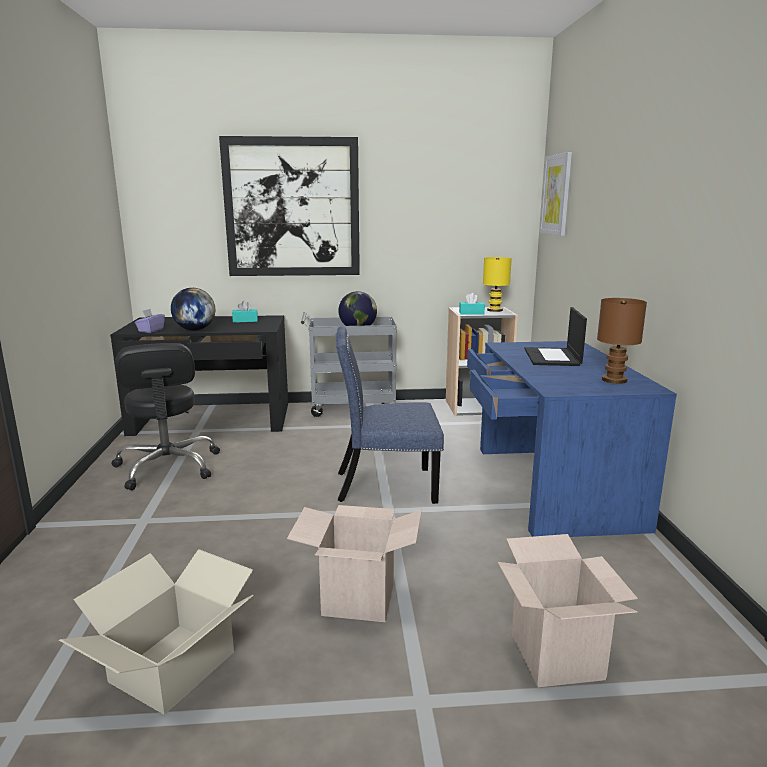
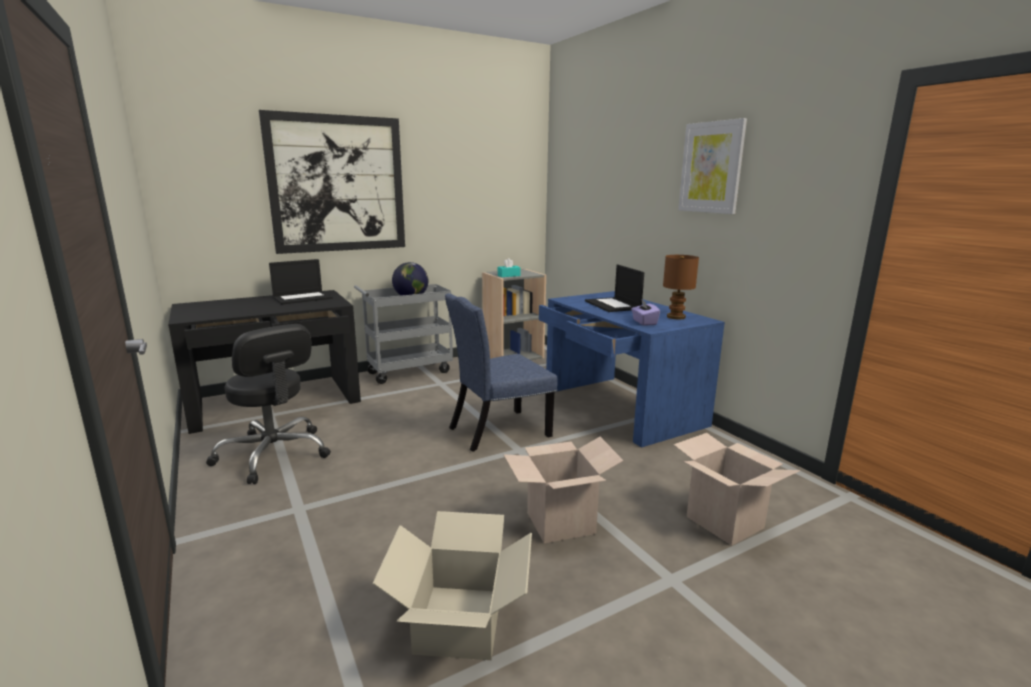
camera: 25 degrees left, 0 degrees up
(151, 330) = (212, 316): purple tissue box -> purple tissue box (644, 322)
(195, 330) = (263, 311): globe -> none
(245, 321) = (303, 298): turquoise tissue box -> laptop
(495, 310) = (523, 272): yellow table lamp -> none
(556, 195) = (568, 174): picture -> picture (711, 167)

